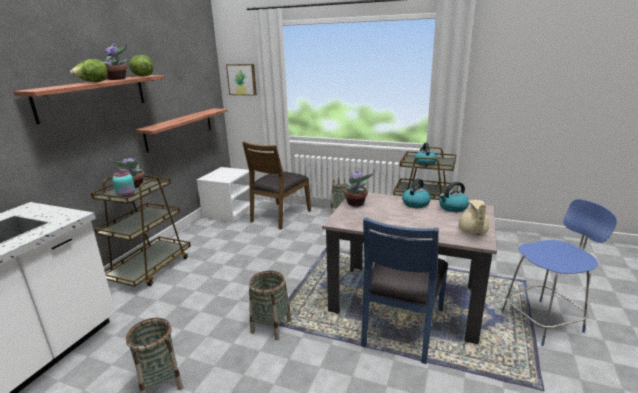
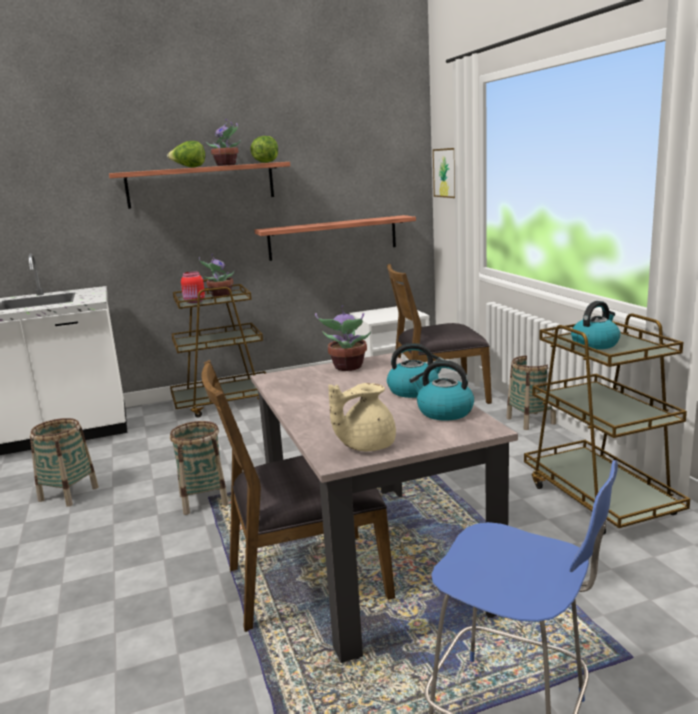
camera: 50 degrees right, 5 degrees down
(126, 195) = (194, 301): turquoise jar -> red jar
(401, 326) = (306, 581): blue chair -> brown chair

